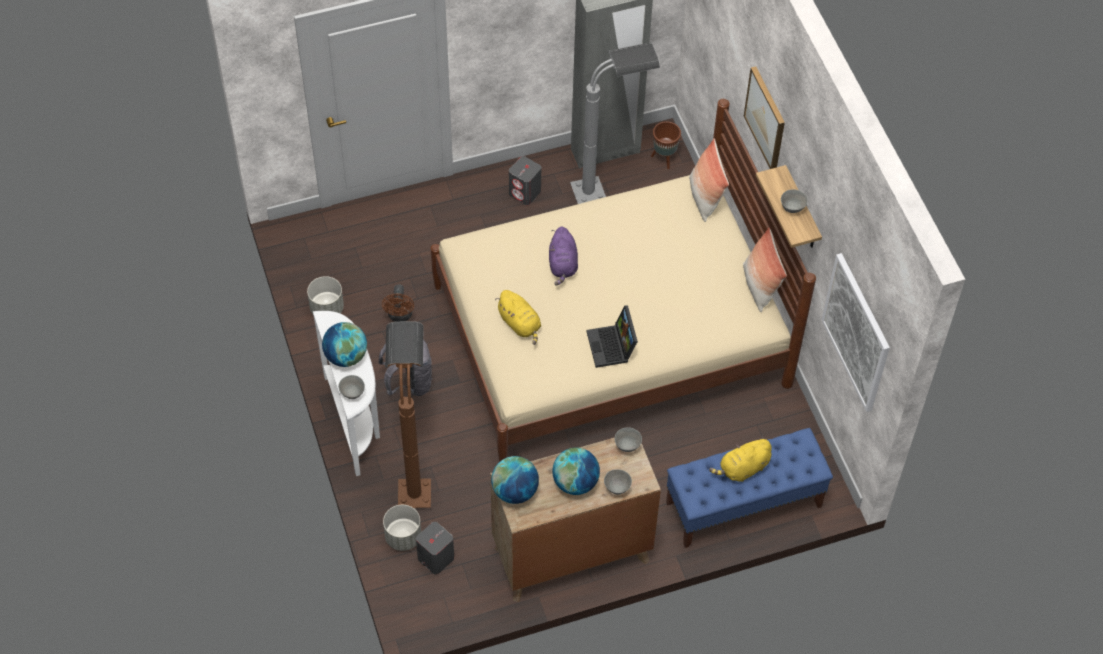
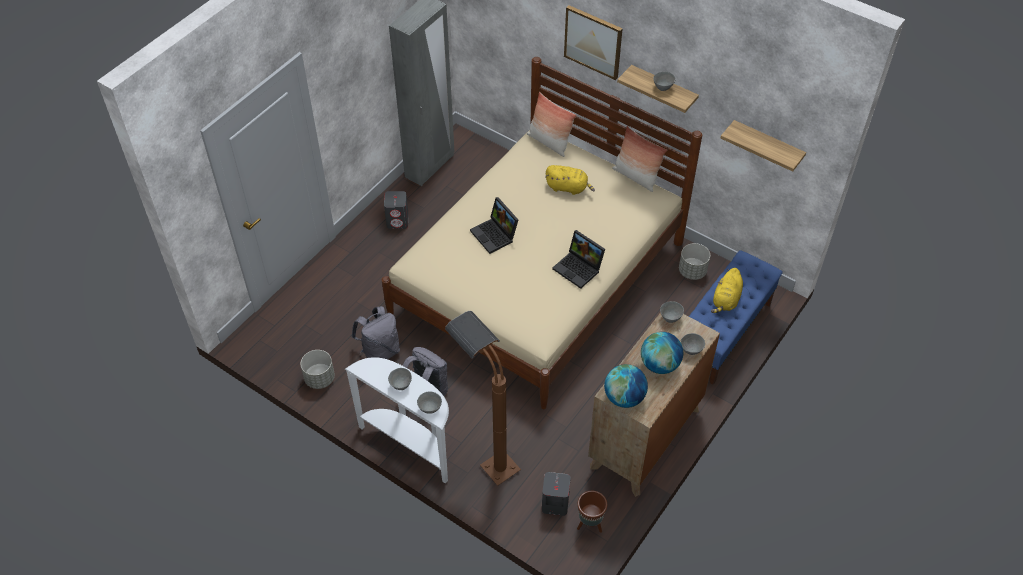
camera: 35 degrees left, 5 degrees down
(346, 356) = (400, 385): globe -> grey bowl
(400, 316) = (380, 352): brown fan -> grey backpack
(403, 537) = (518, 504): grey planter -> grey planter (692, 271)
(520, 324) = (502, 291): yellow plush toy -> yellow plush toy (568, 188)
(563, 264) = (495, 235): purple plush toy -> laptop
(608, 187) = (452, 187): grey floor lamp -> none
(664, 159) = (473, 150): brown planter -> brown planter (590, 524)
(856, 332) = (767, 146): picture -> shelf

